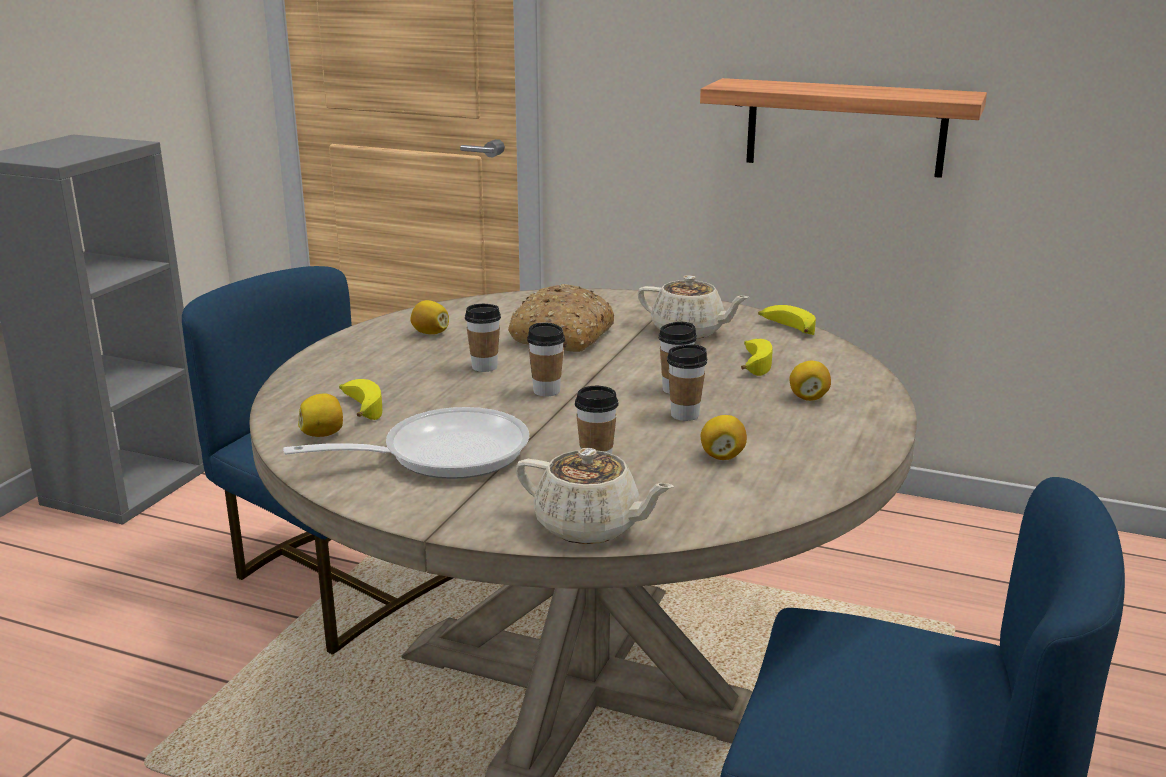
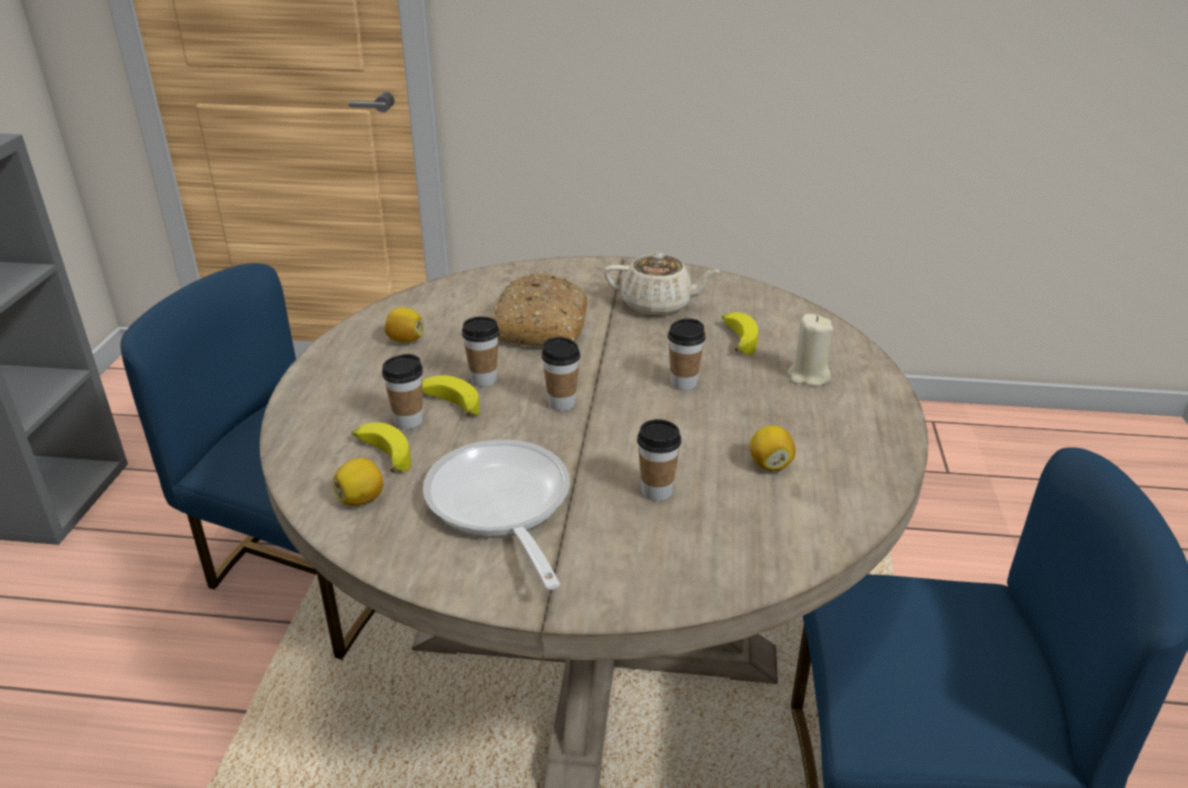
camera: 15 degrees left, 10 degrees up
(442, 454) = (500, 507): frying pan -> frying pan turned 75 degrees counterclockwise
(590, 527) = (694, 580): beige teapot -> none
(685, 415) = (709, 416): cup -> cup (408, 421)
(786, 328) = (744, 289): banana -> banana (448, 404)
(808, 398) = (808, 376): lemon -> beige candle
(845, 127) = (743, 67): shelf -> none

